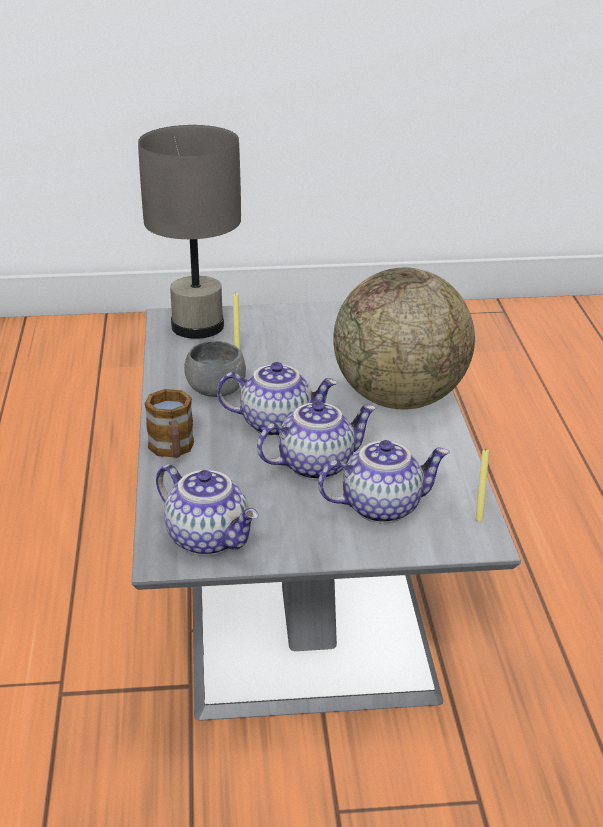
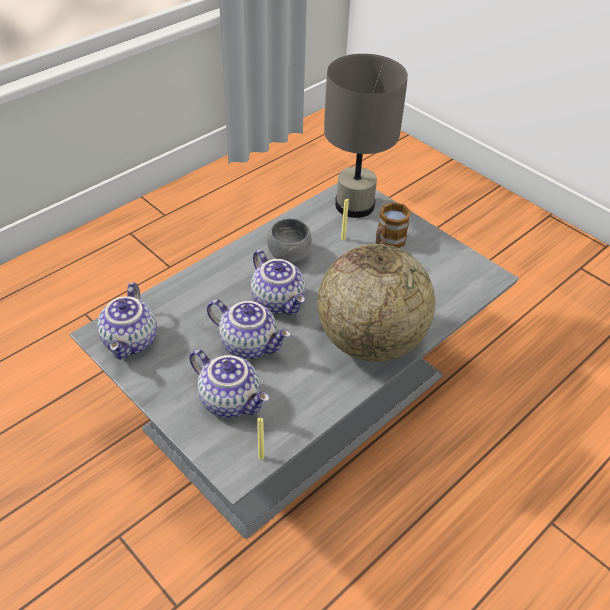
camera: 50 degrees right, 15 degrees up
(172, 450) = (207, 275): mug -> mug (387, 242)

